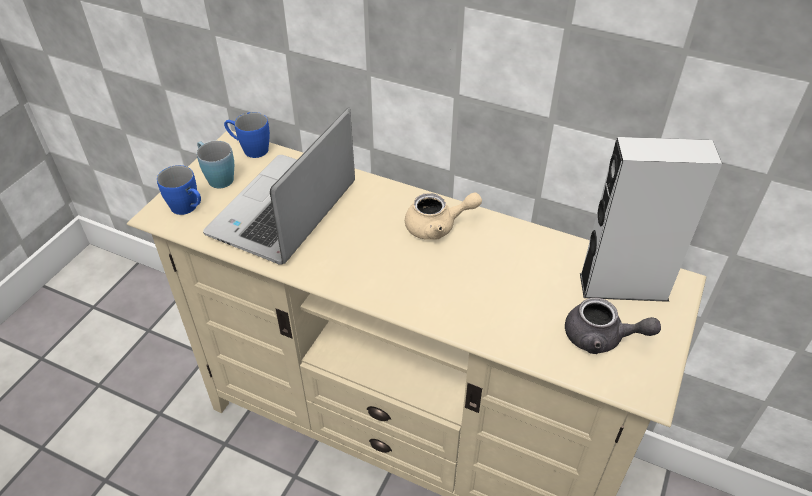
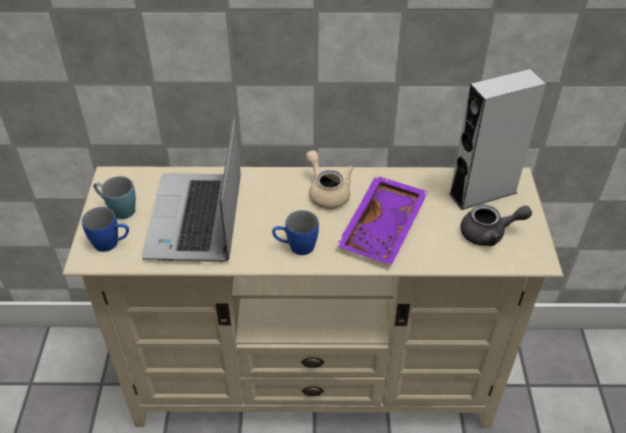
camera: 25 degrees left, 0 degrees up
(250, 149) = (130, 177): blue mug -> blue mug (295, 247)
(438, 226) = (327, 192): beige teapot -> beige teapot turned 90 degrees counterclockwise
(475, 289) = (384, 229): none -> purple tray

